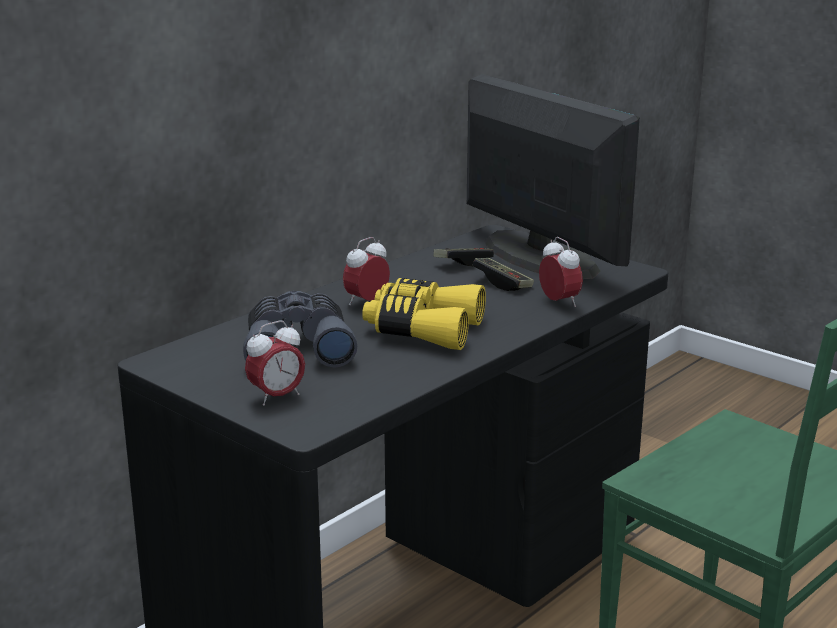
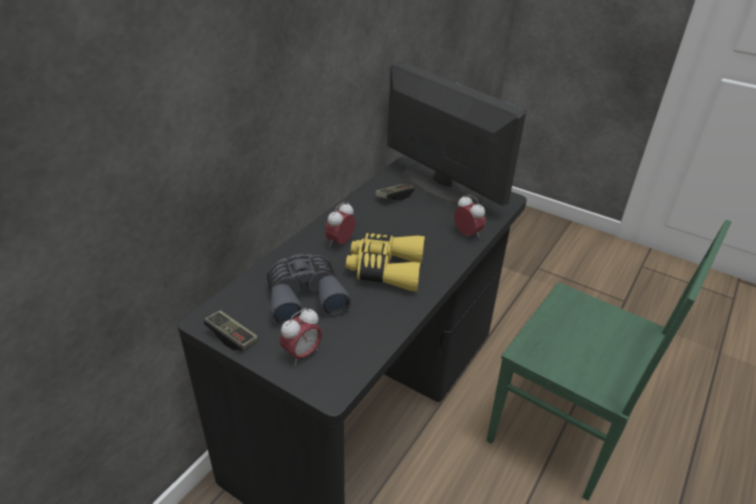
camera: 10 degrees left, 15 degrees up
(502, 283) = (425, 216): game controller -> game controller (231, 337)

